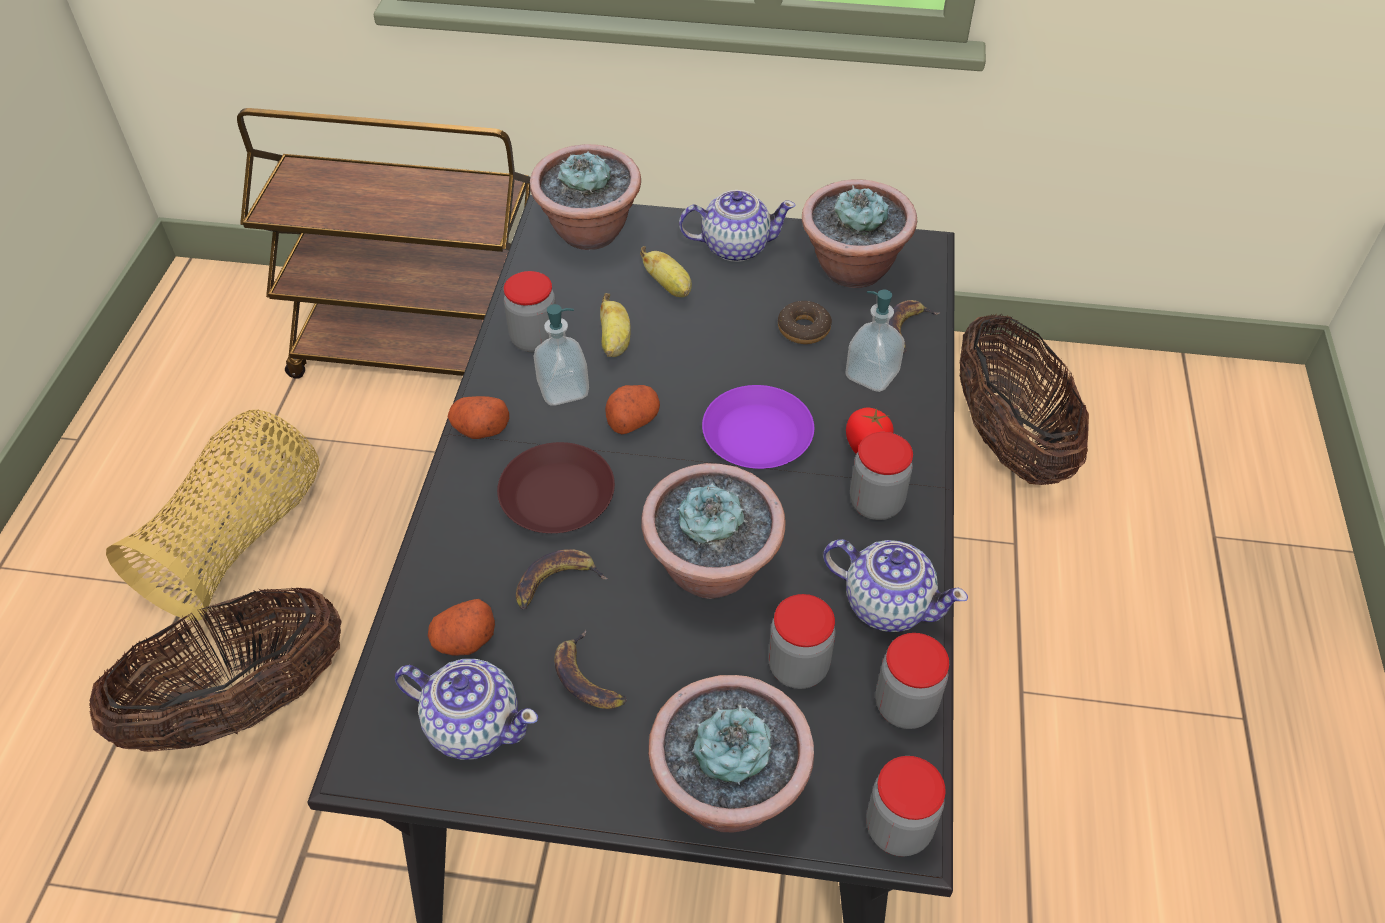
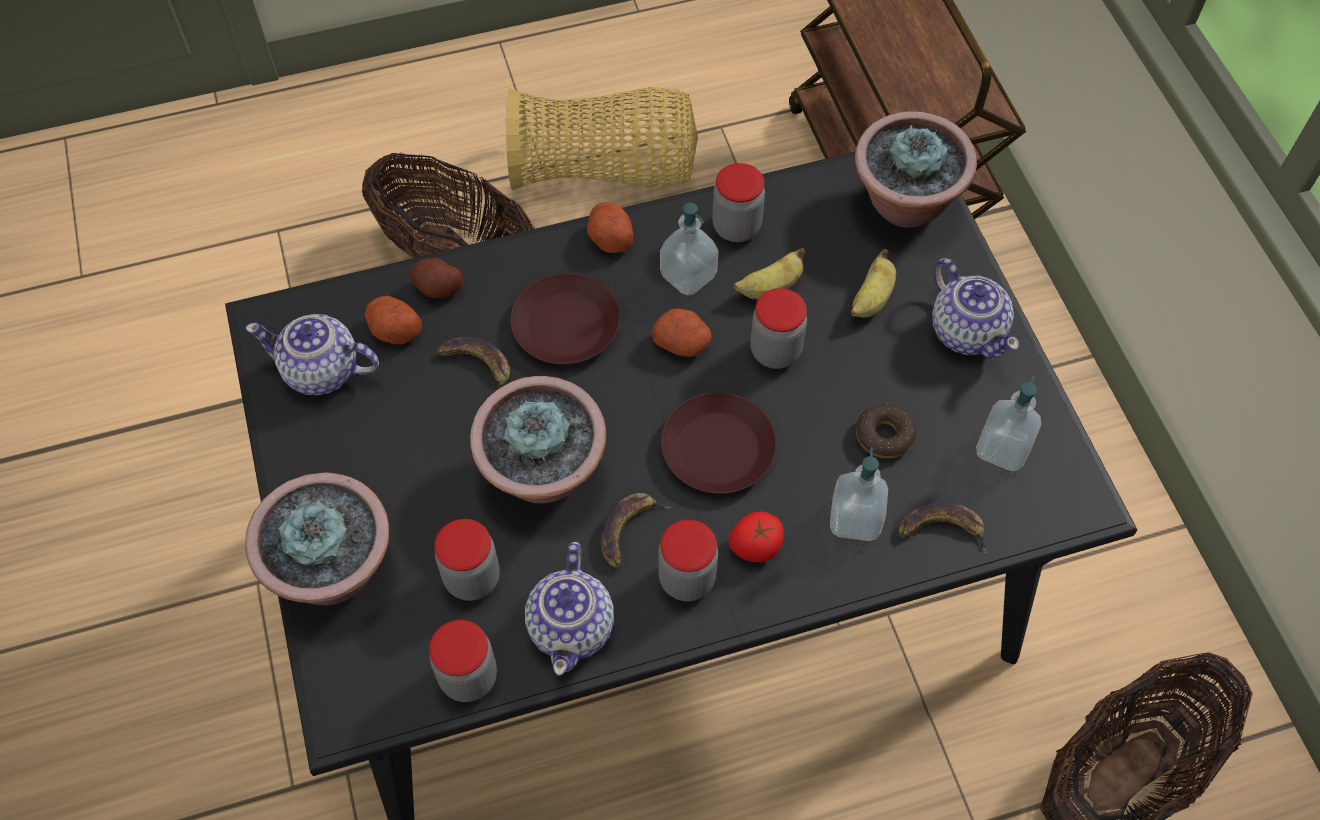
camera: 65 degrees right, 10 degrees up
(440, 584) = (438, 288): none -> potato
(473, 725) = (322, 371): teapot -> teapot turned 105 degrees clockwise
(588, 678) = (395, 429): banana -> banana (629, 531)
(758, 434) = (719, 449): purple plate -> brown plate
(852, 269) = (1002, 448): potted plant -> soap dispenser
(898, 829) = (347, 709): jar -> jar (775, 351)

